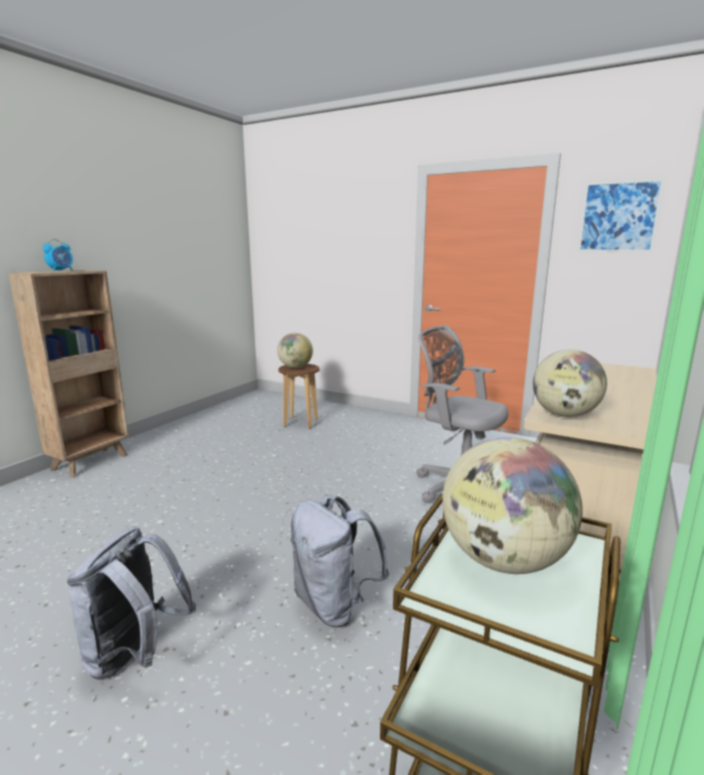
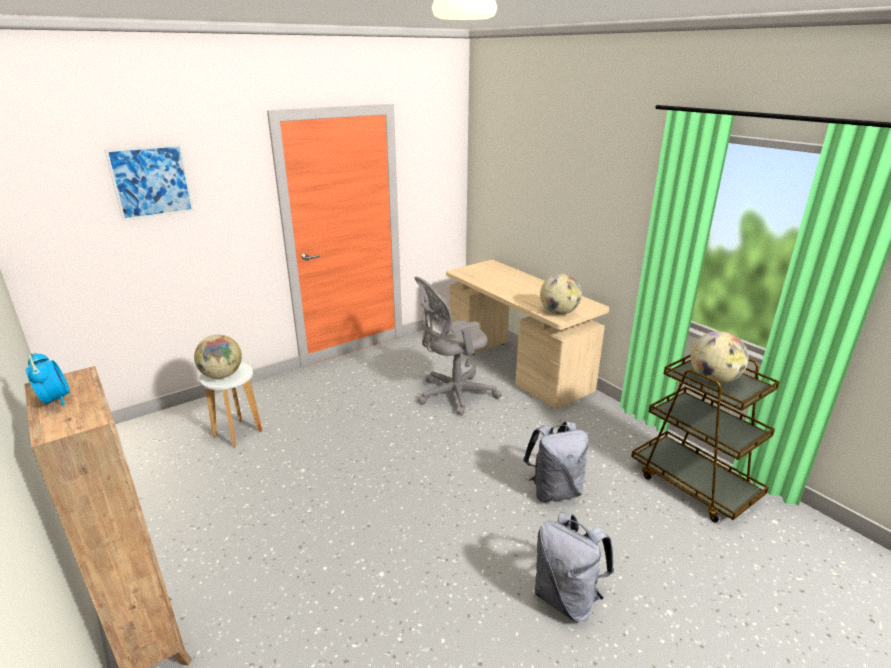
camera: 65 degrees left, 10 degrees up
(300, 423) = (238, 433): brown stool -> white stool
(618, 217) = (435, 154): picture -> picture (151, 181)

